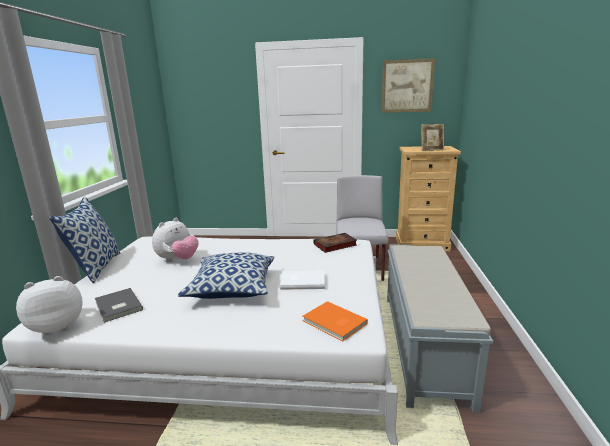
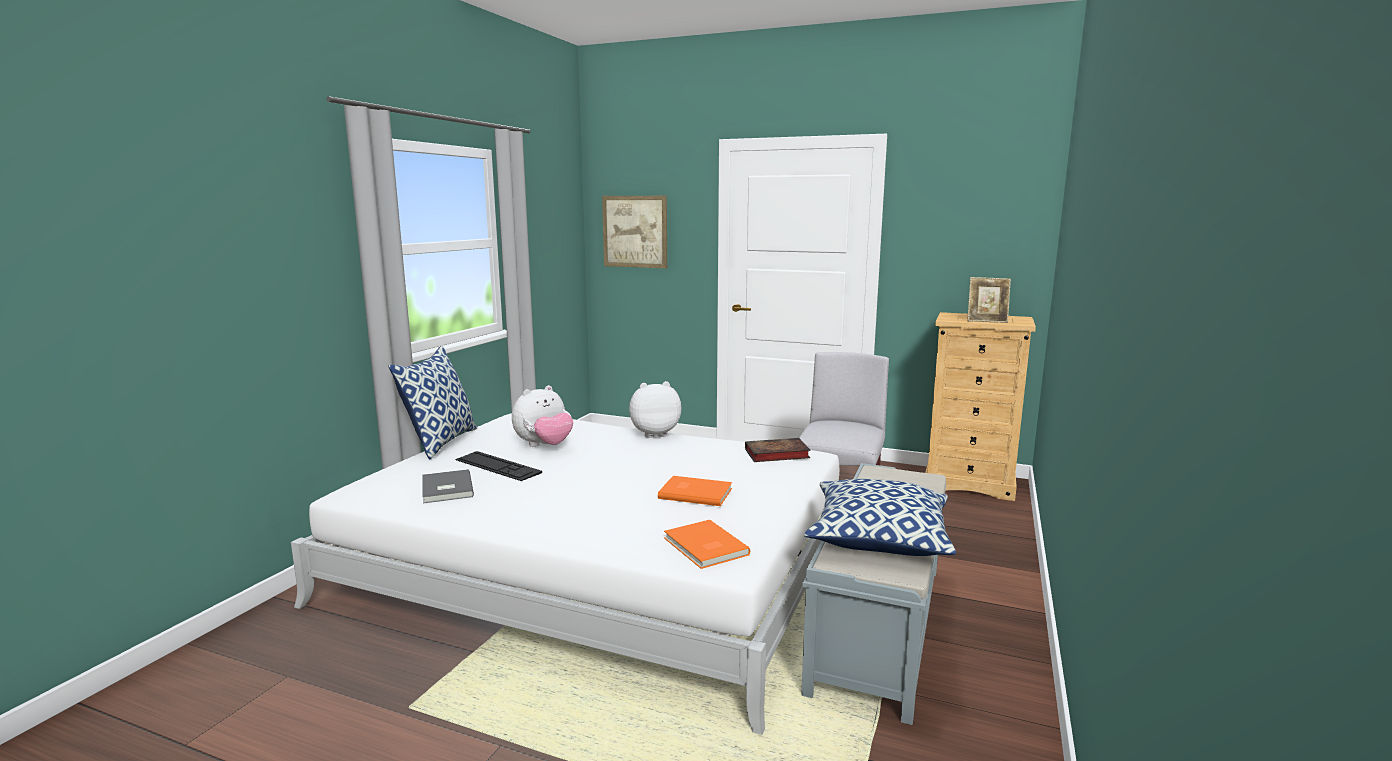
camera: 15 degrees right, 5 degrees down
(57, 327) = (371, 500): plush toy -> plush toy (654, 433)
(150, 281) = (497, 466): none -> keyboard
(232, 288) = (595, 487): pillow -> pillow (878, 538)
(302, 281) = (695, 492): white book -> orange book
(407, 86) = (957, 213): picture -> picture (635, 231)

